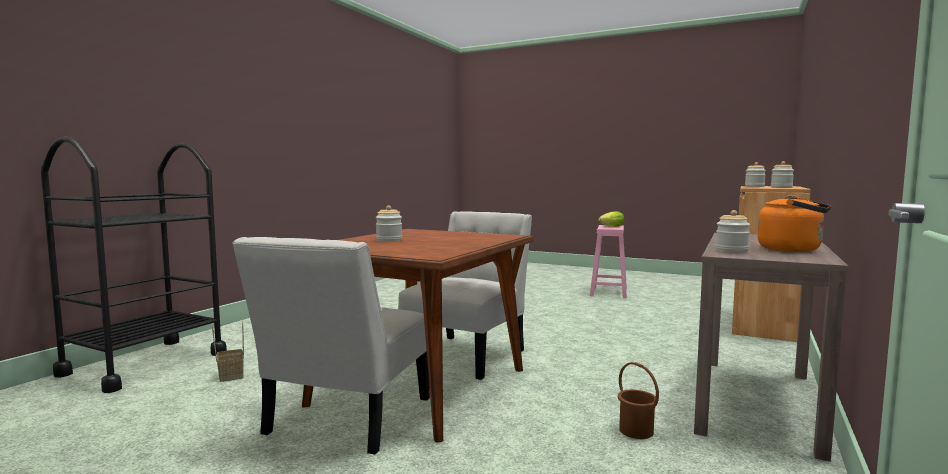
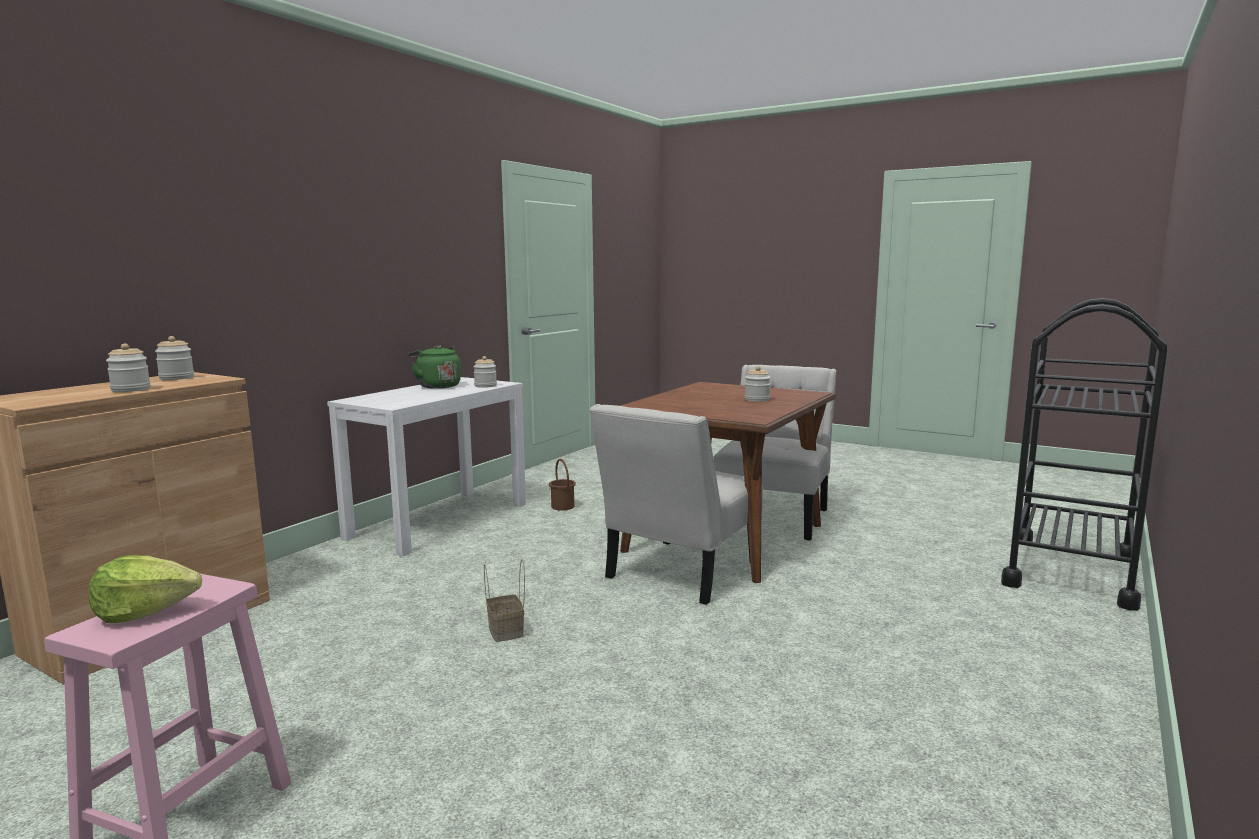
camera: 175 degrees left, 5 degrees up
(230, 375) = (936, 554): basket -> basket (507, 631)
(757, 401) = (439, 520): brown console table -> white console table
(793, 250) = (437, 386): orange kettle -> green kettle

